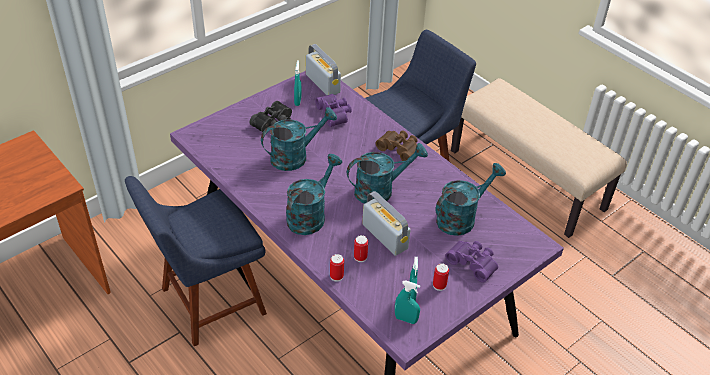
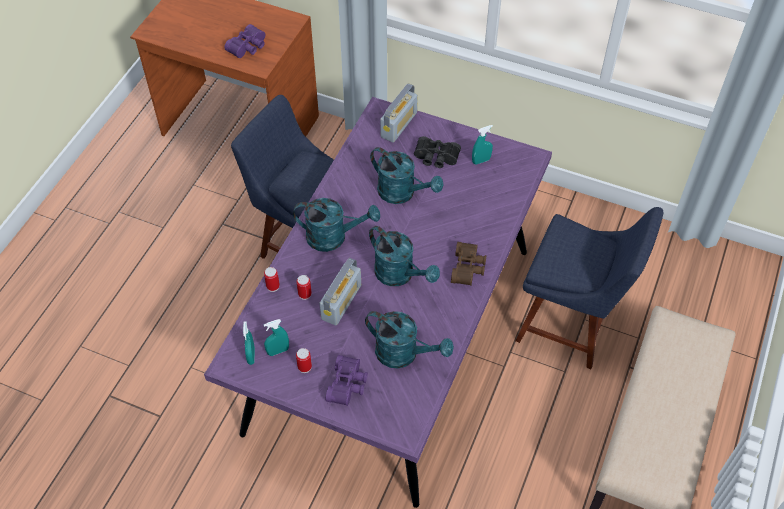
camera: 65 degrees right, 10 degrees up
(322, 83) = (522, 167): radio -> radio (399, 125)
(335, 114) = (484, 196): purple binoculars -> purple binoculars (248, 47)

